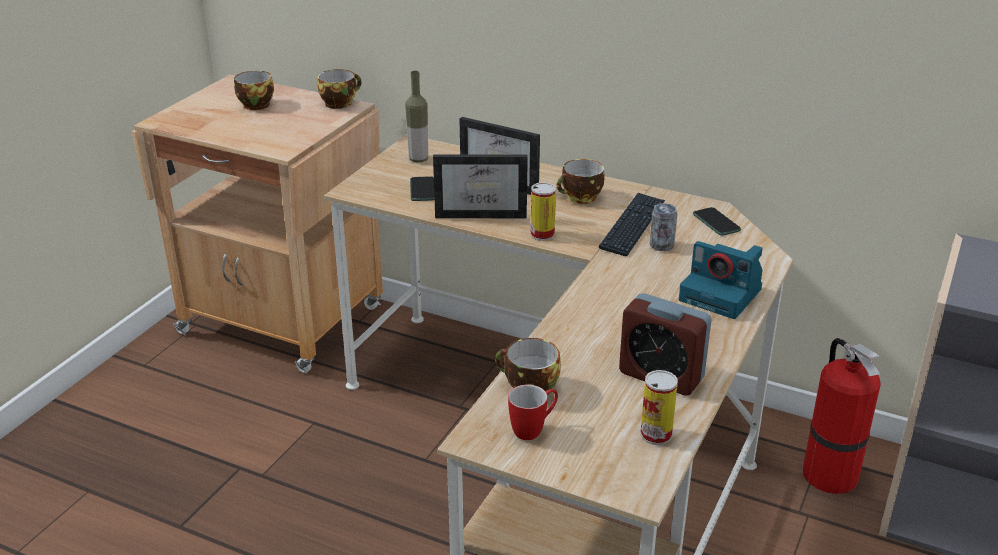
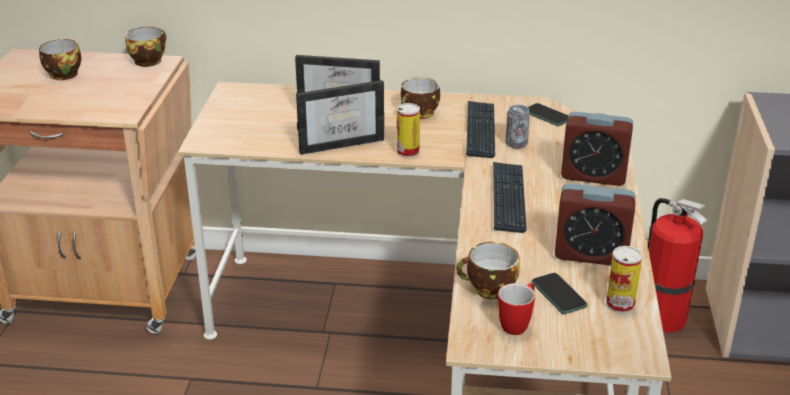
camera: 20 degrees left, 0 degrees up
(418, 159) = (247, 103): bottle -> none
(422, 190) = (270, 130): phone -> phone (558, 294)
(613, 300) = (508, 198): none -> keyboard
(722, 295) = (593, 176): camera -> alarm clock

